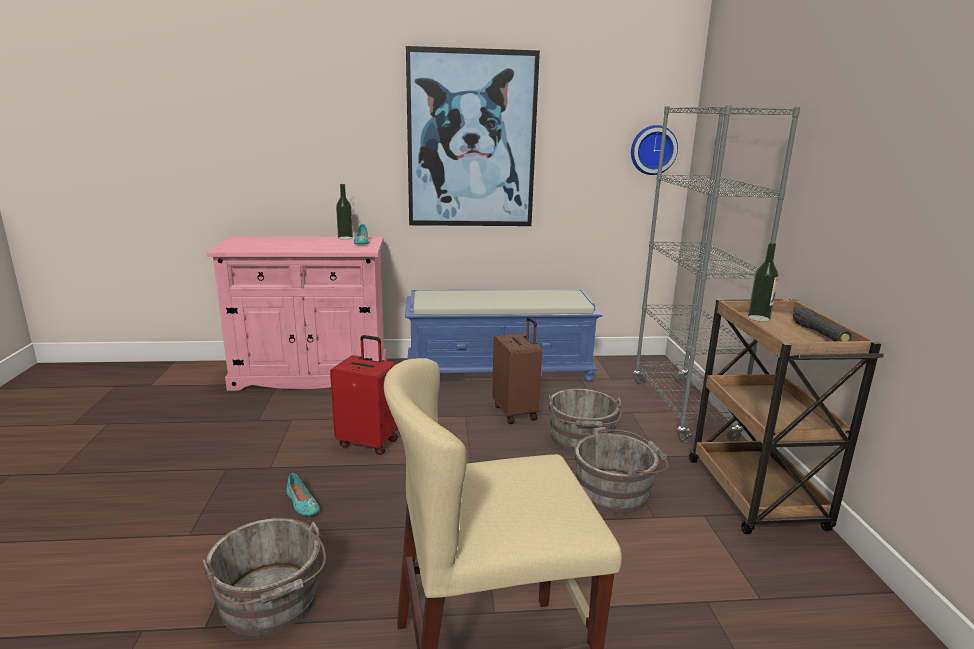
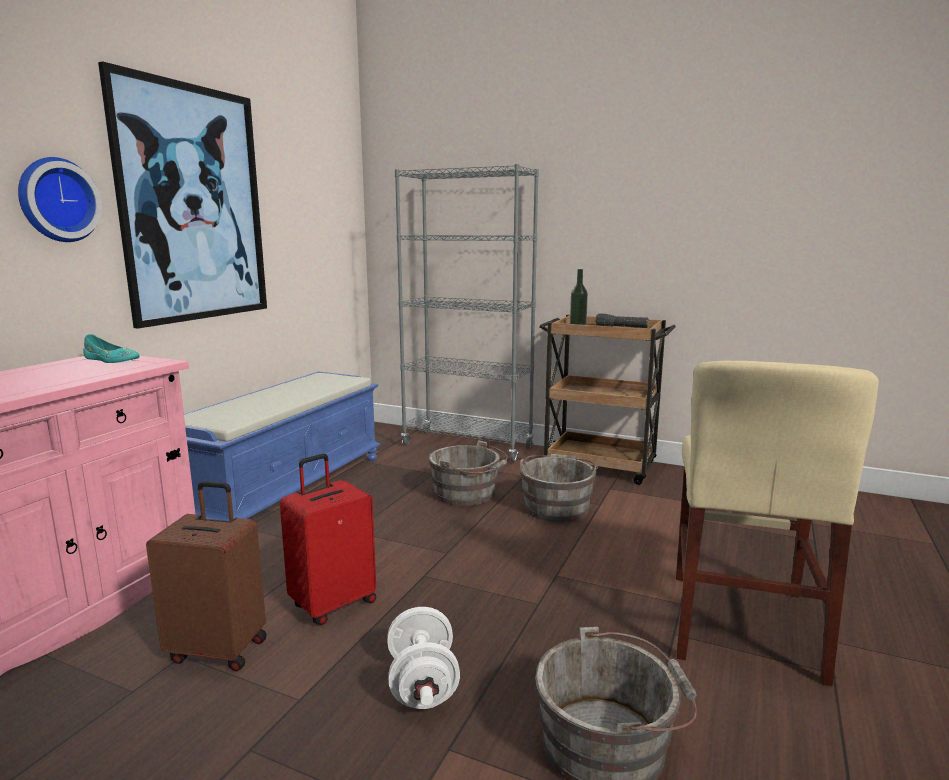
camera: 60 degrees left, 5 degrees down
(302, 503) = (422, 684): turquoise shoe -> white dumbbell
(345, 238) = (60, 363): bottle -> none
(516, 412) = (383, 505): brown suitcase -> brown suitcase (219, 649)
(652, 150) = (342, 217): wall clock -> wall clock (56, 200)

